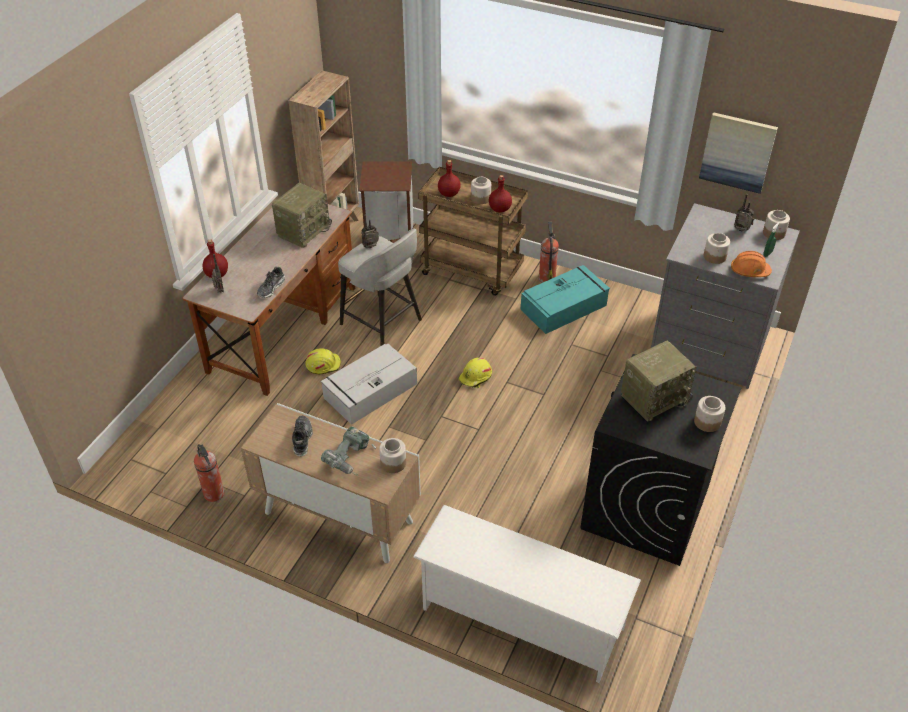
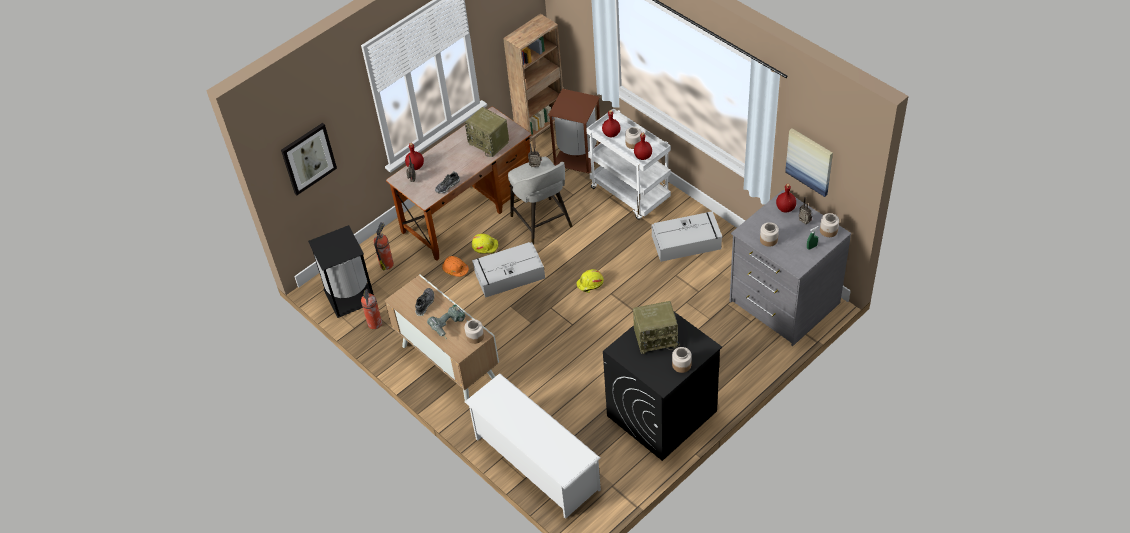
camera: 25 degrees right, 5 degrees up
(78, 273) = (308, 158): none -> picture
(162, 466) = (349, 295): none -> black trash can
(303, 230) = (489, 143): radio -> radio turned 75 degrees clockwise
(472, 271) = (631, 194): brown cart -> white cart
(546, 278) = (686, 213): fire extinguisher -> fire extinguisher (387, 263)
(564, 307) = (687, 242): turquoise storage box -> grey storage box
(710, 220) = (785, 208): none -> red bottle
(749, 271) = (787, 258): orange hard hat -> orange hard hat (455, 269)

